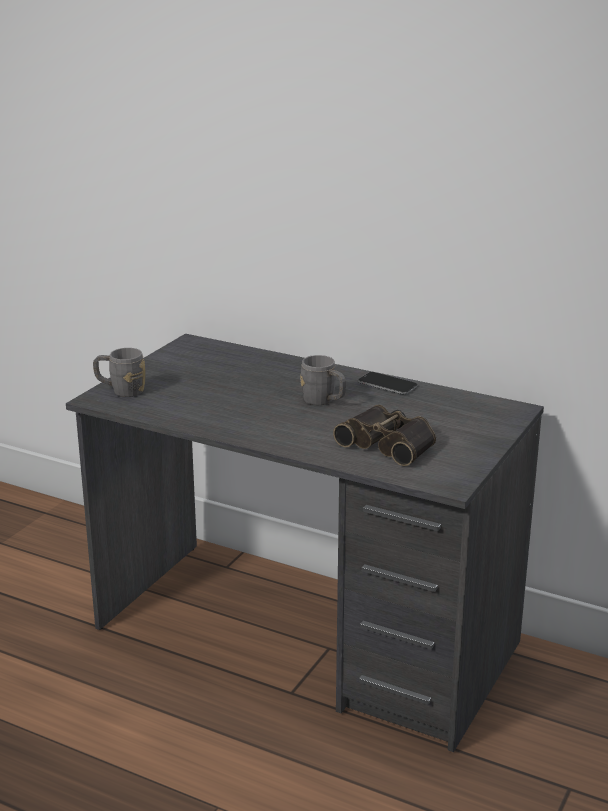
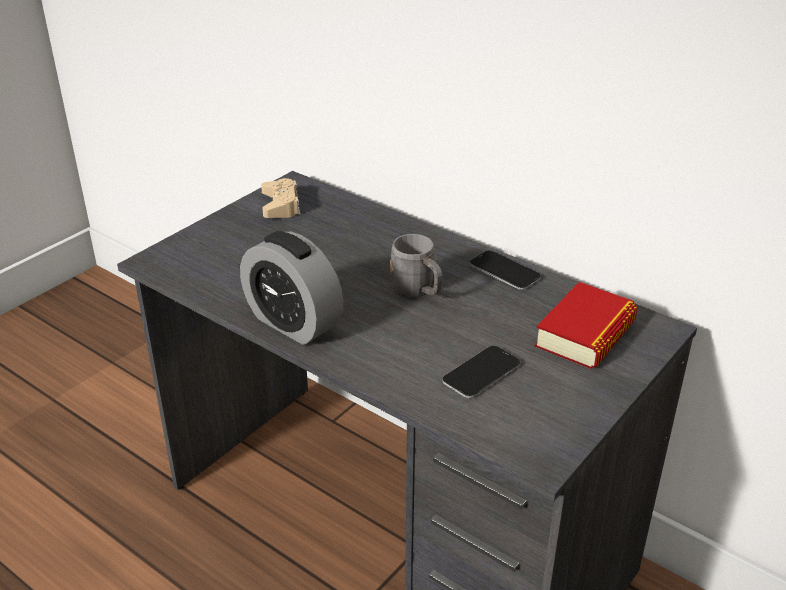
camera: 10 degrees right, 10 degrees up
(121, 391) = (186, 251): grey mug -> none
(187, 356) = (281, 205): none -> beige game controller
(232, 427) = (293, 323): none -> alarm clock
(390, 444) = (481, 373): binoculars -> phone
(461, 416) = (585, 334): none -> book

